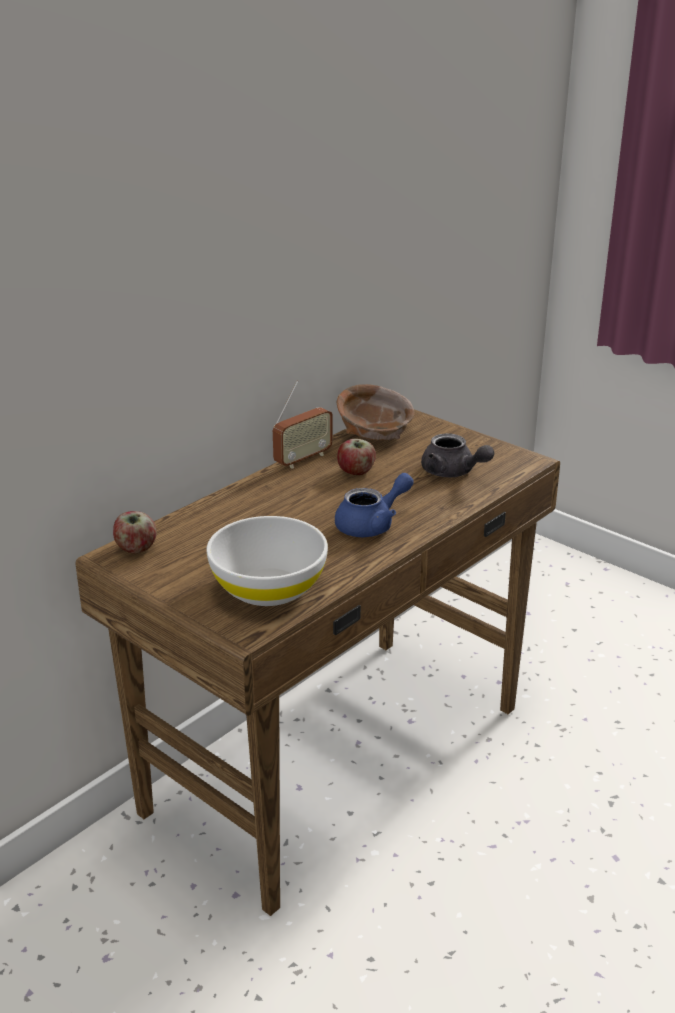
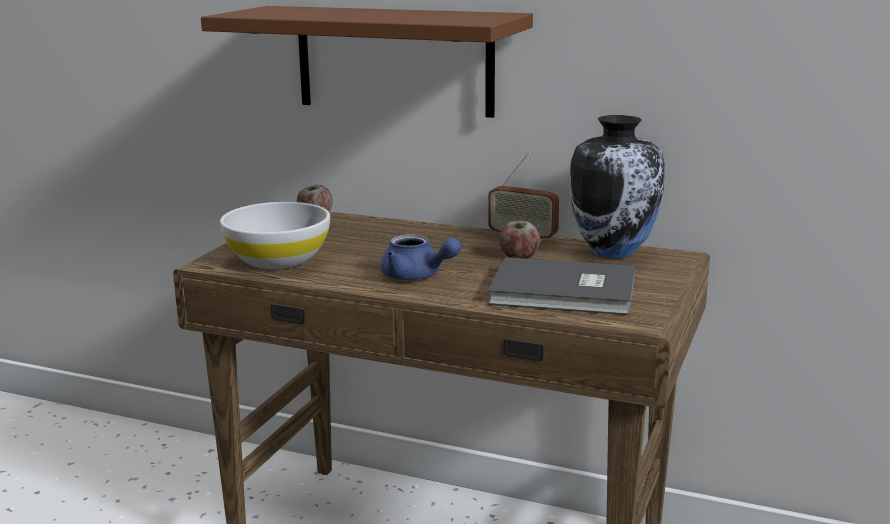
camera: 70 degrees right, 10 degrees down
(158, 342) = (394, 60): none -> brown shelf
(373, 433) = (614, 252): brown bowl -> vase
(453, 472) = (565, 292): grey teapot -> grey book

